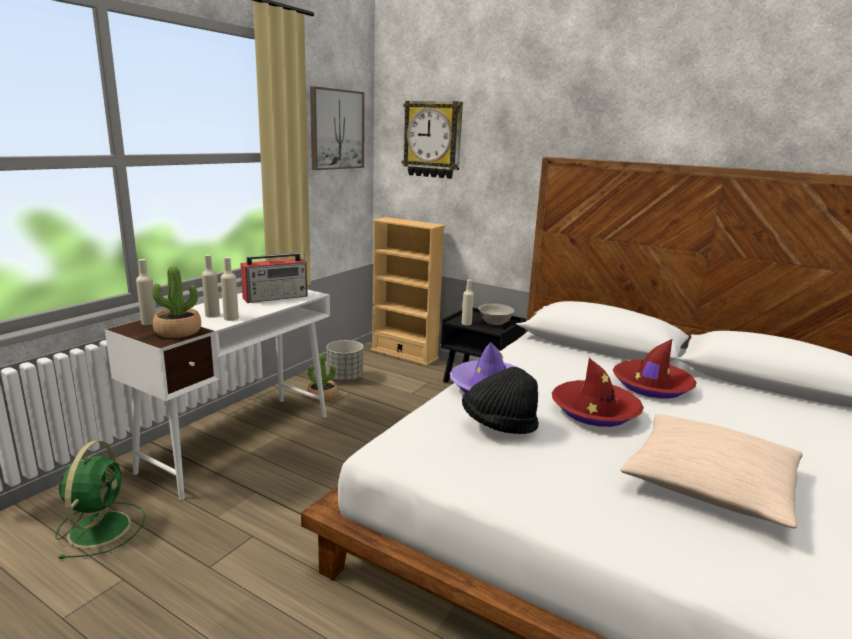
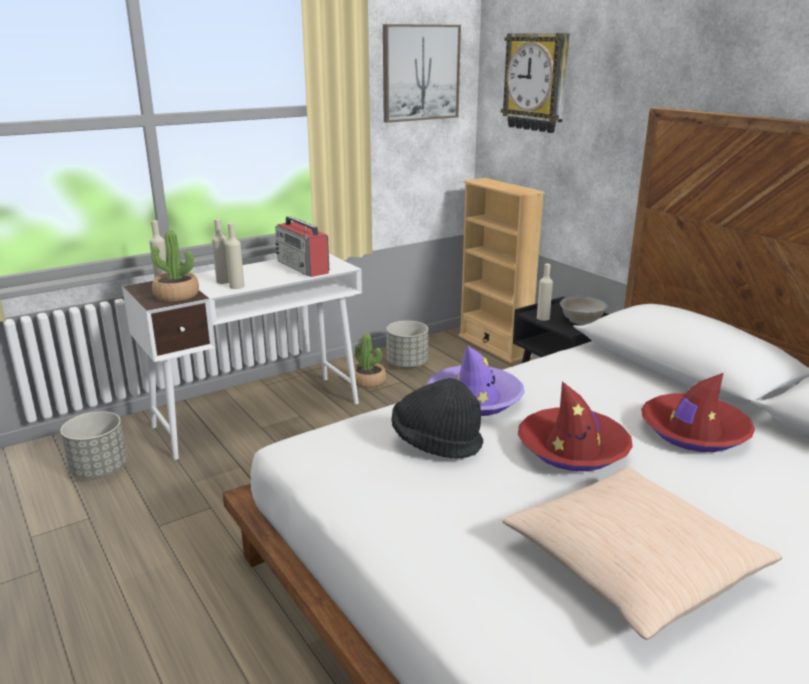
camera: 25 degrees right, 5 degrees up
(101, 527) = (99, 469): green fan -> grey planter
(276, 297) = (303, 267): radio -> radio turned 60 degrees clockwise

